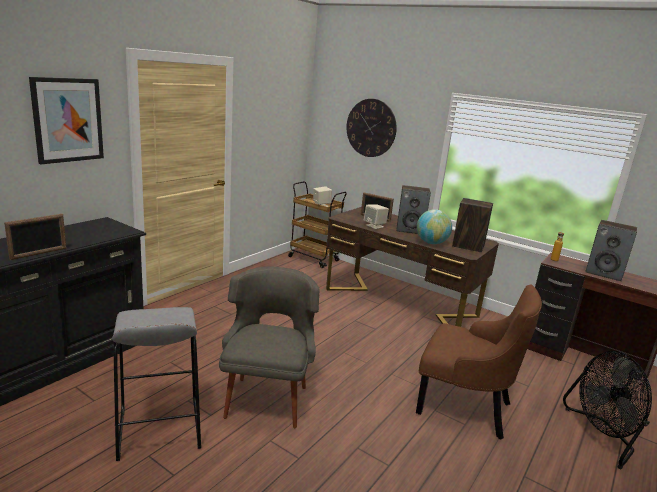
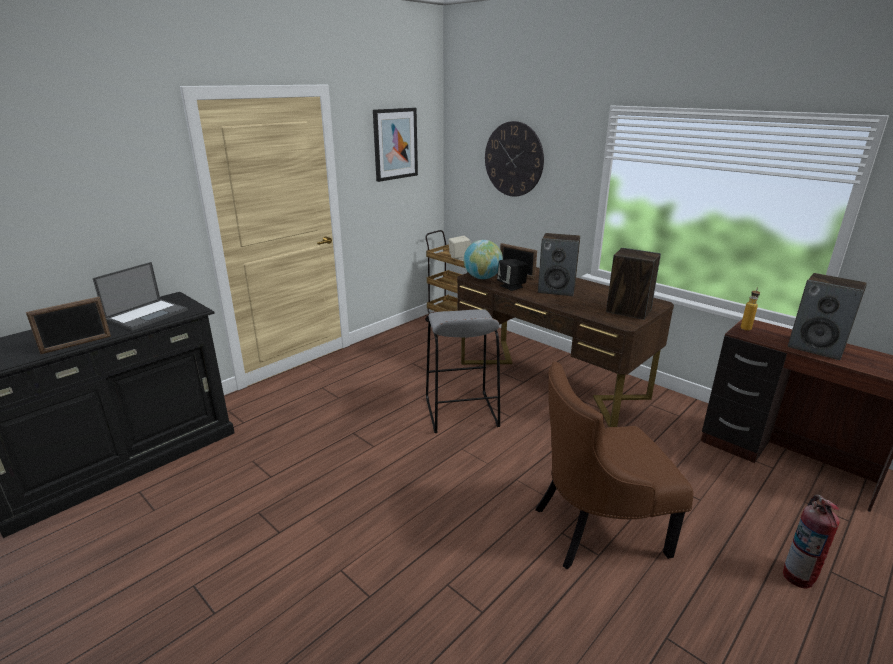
camera: 10 degrees right, 5 degrees up
(68, 120) = (114, 181): picture -> picture (395, 144)
(89, 233) = (147, 315): none -> laptop
(159, 428) = (215, 549): grey stool -> grey stool (461, 412)
(266, 403) = (349, 517): grey chair -> none
(375, 226) = (512, 286): beige speaker -> black speaker
(431, 243) = (579, 308): globe -> globe (482, 278)
(462, 407) = (600, 529): brown chair -> brown chair turned 135 degrees clockwise
(604, 434) = (798, 576): black fan -> fire extinguisher

